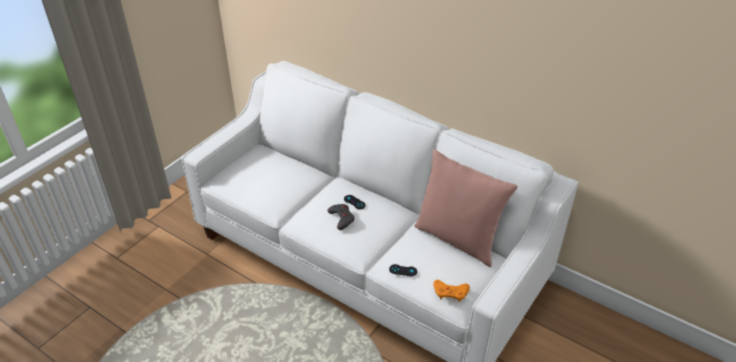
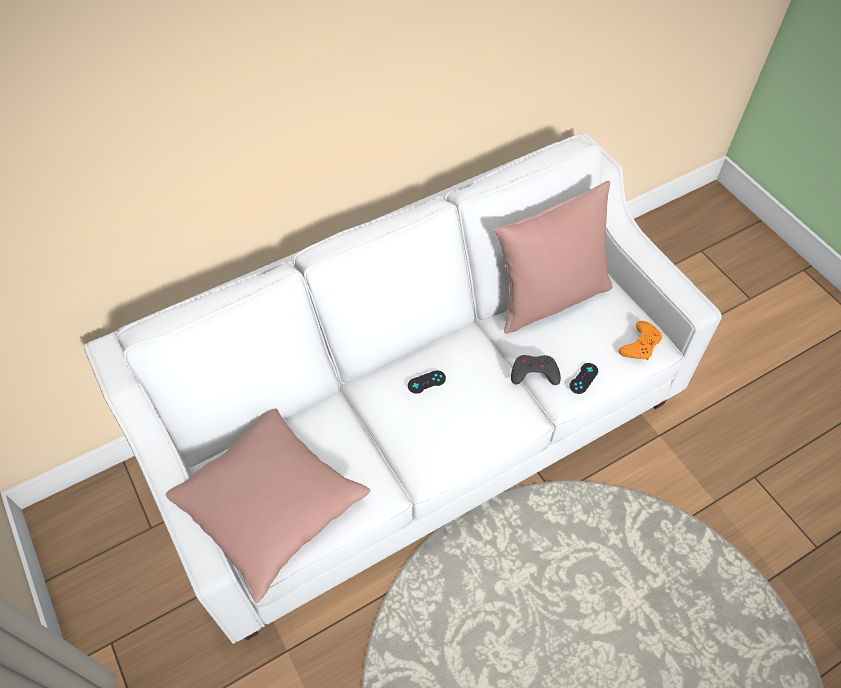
camera: 65 degrees left, 15 degrees up
(246, 172) = (269, 506): none -> pink pillow
(341, 218) = (452, 410): grey game controller -> grey game controller (534, 373)

